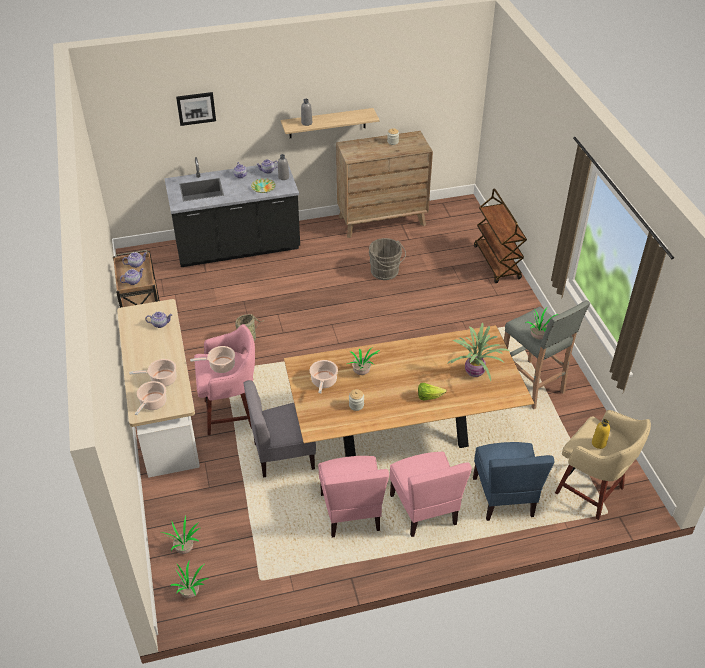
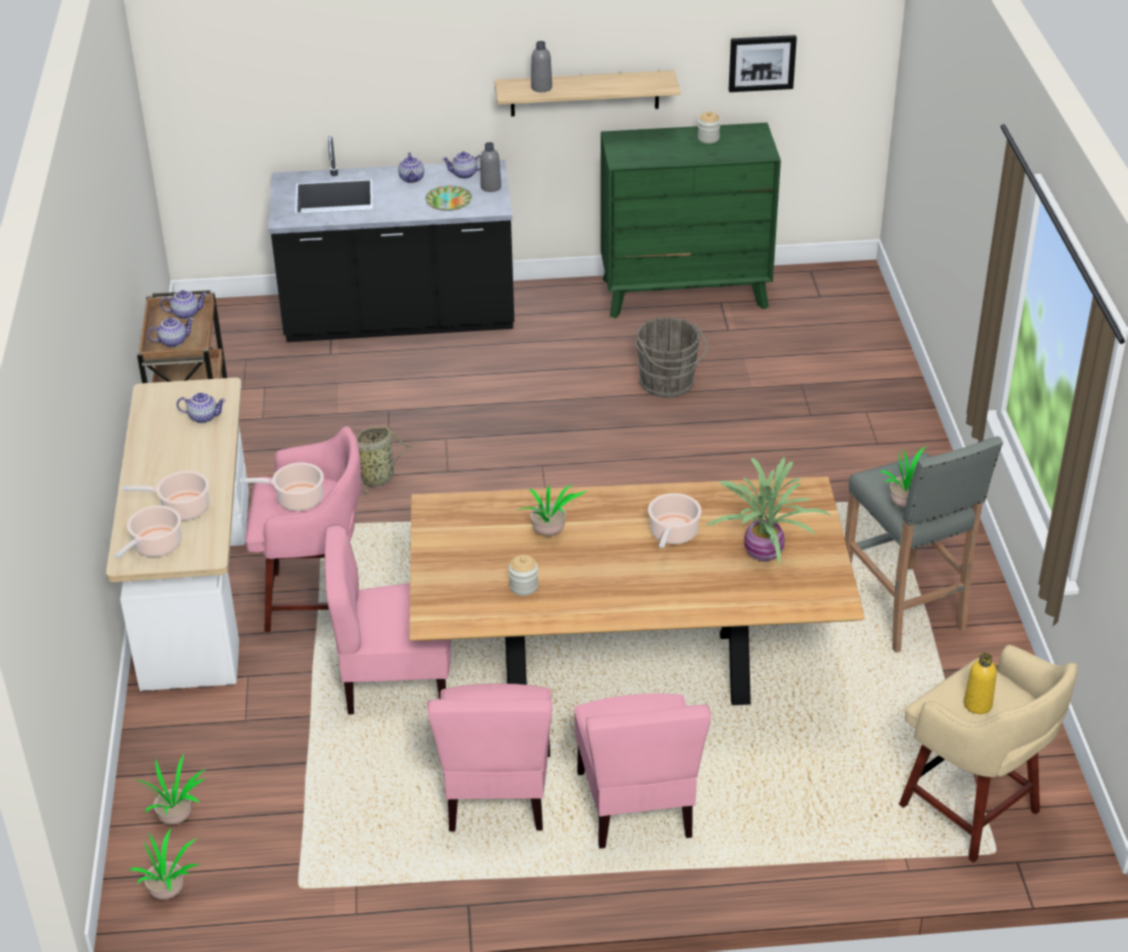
camera: 10 degrees right, 5 degrees down
(196, 108) = (336, 44): picture -> picture (761, 62)
(283, 455) = (395, 681): grey chair -> pink chair
(323, 382) = (474, 541): cooking pot -> cooking pot (673, 534)
(382, 220) = (685, 293): brown dresser -> green dresser
(429, 397) = (664, 586): lettuce -> none
(497, 263) = (891, 386): brown cart -> none
(504, 497) = (797, 801): blue chair -> none

